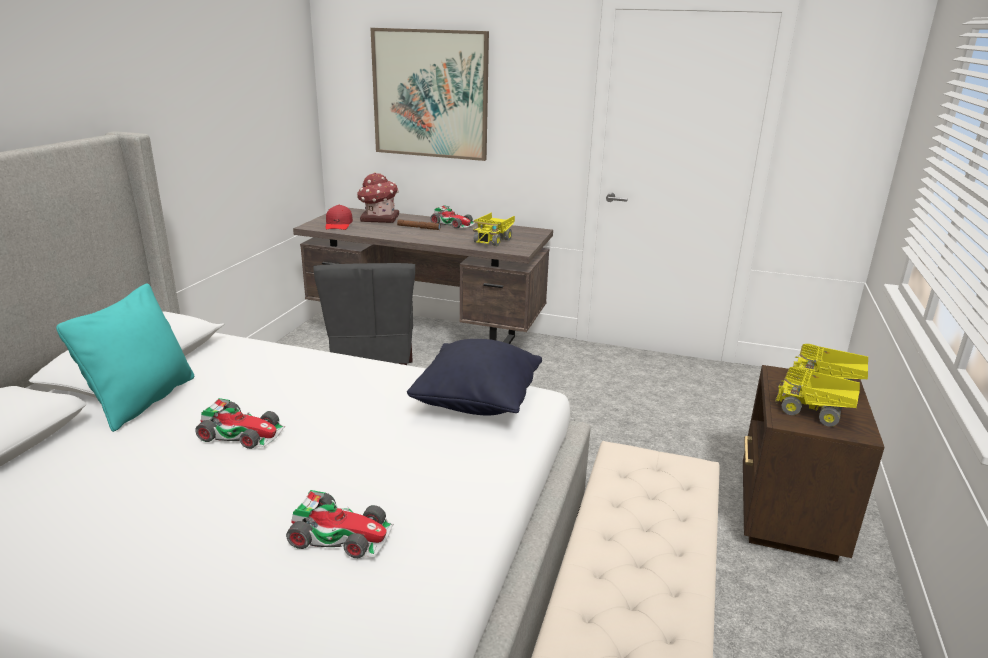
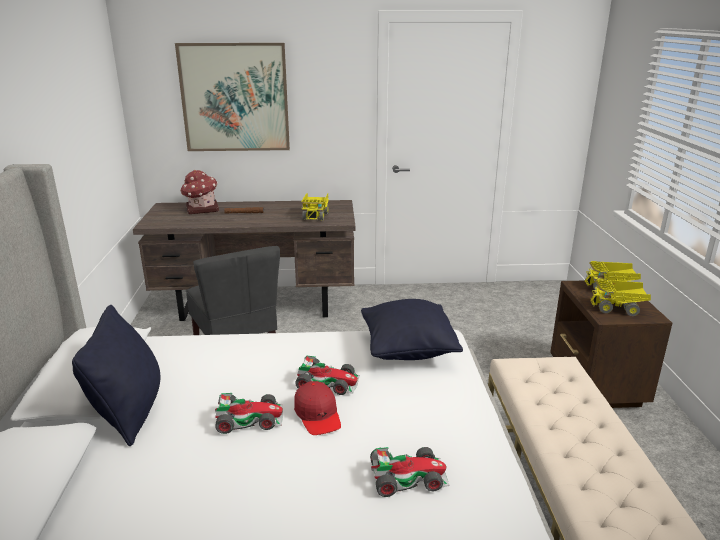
camera: 20 degrees left, 0 degrees up
(143, 401) = (130, 412): turquoise pillow -> black pillow
(338, 225) = (171, 220): red cap -> red cap (318, 415)
(453, 224) = (269, 205): toy car -> toy car (328, 382)

